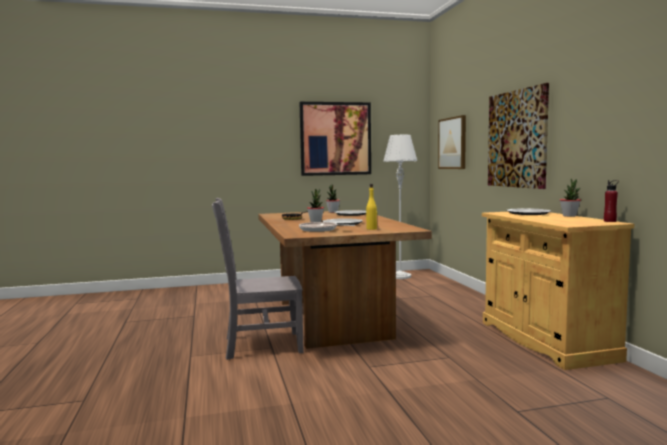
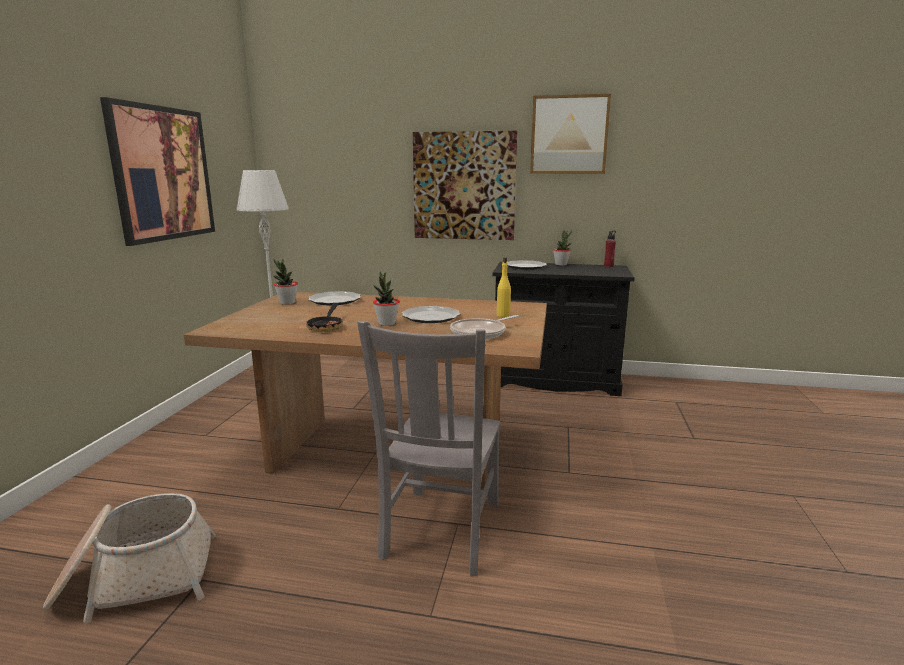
camera: 65 degrees left, 10 degrees up
(189, 308) = (136, 578): none -> basket
(452, 143) = (325, 184): picture -> picture (569, 135)
(545, 340) = (555, 380): beige cabinet -> black cabinet

